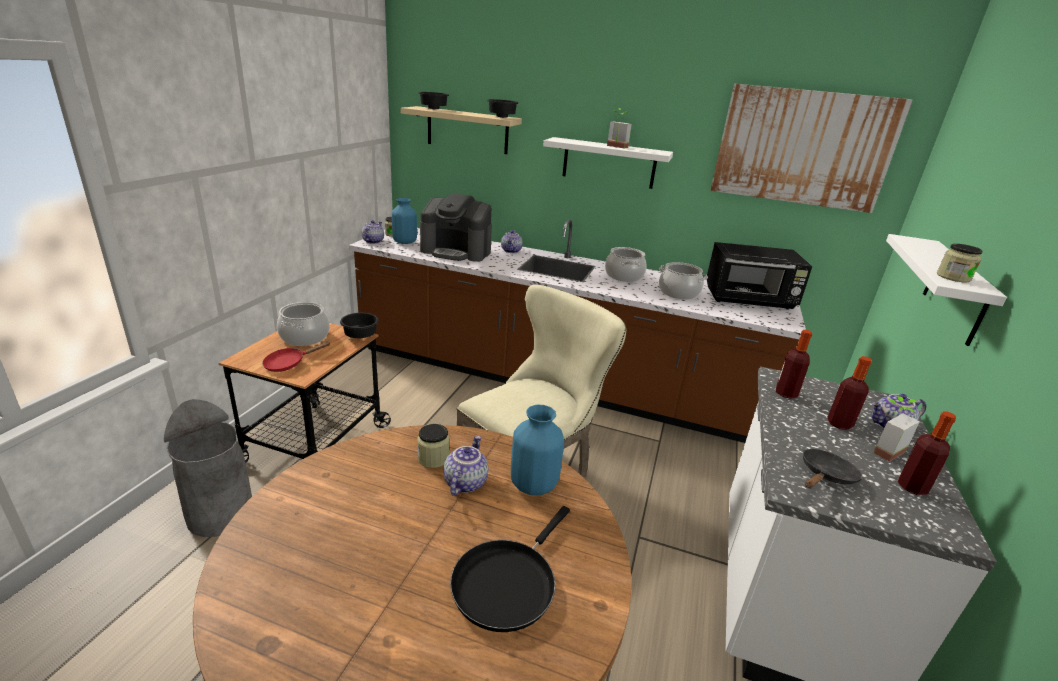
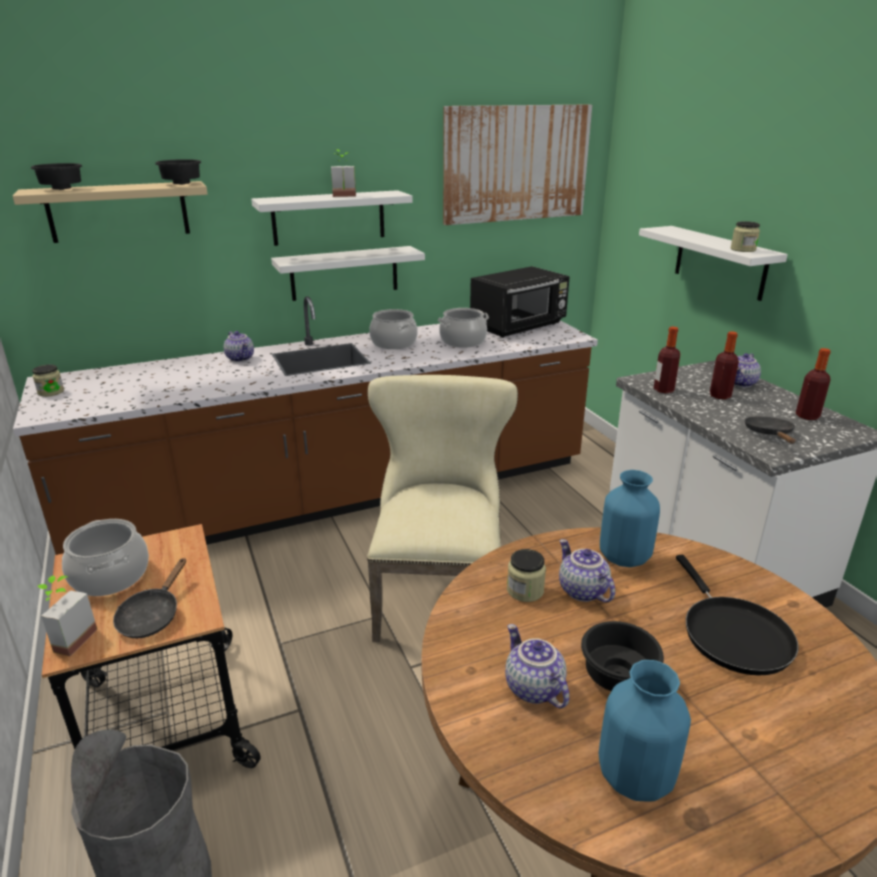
camera: 40 degrees left, 0 degrees up
(289, 364) = (152, 616): red frying pan -> black frying pan
(359, 336) = (183, 537): black bowl -> black bowl (618, 678)
(373, 241) = (40, 411): teapot -> teapot (532, 688)
(405, 242) = (89, 395): blue vase -> blue vase (635, 775)
(456, 251) = (179, 382): coffee machine -> none
(612, 210) = (344, 273): none -> white shelf
(882, 448) = (760, 400): potted plant -> potted plant (68, 639)

